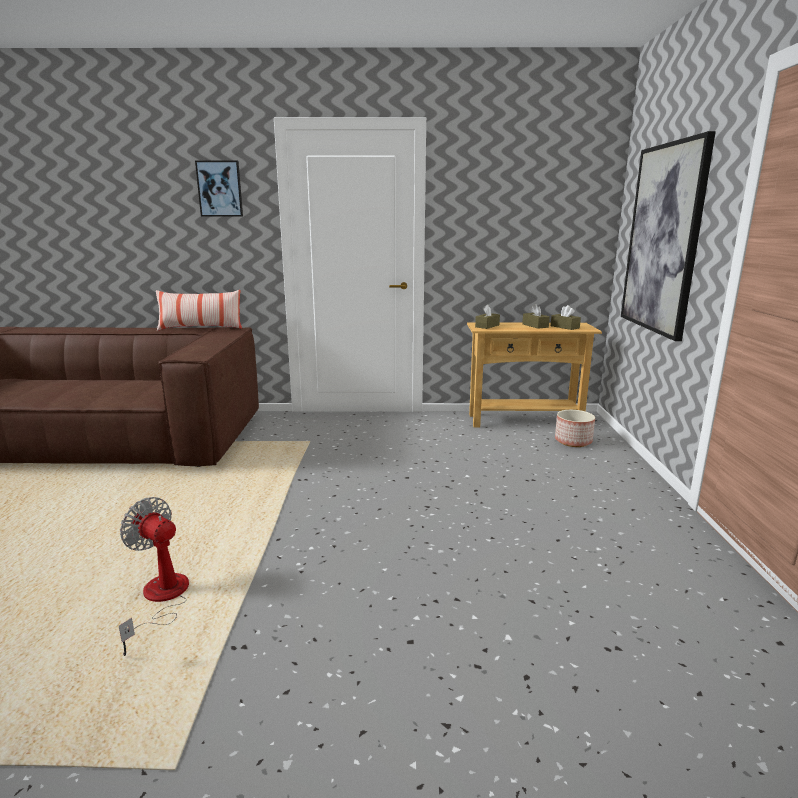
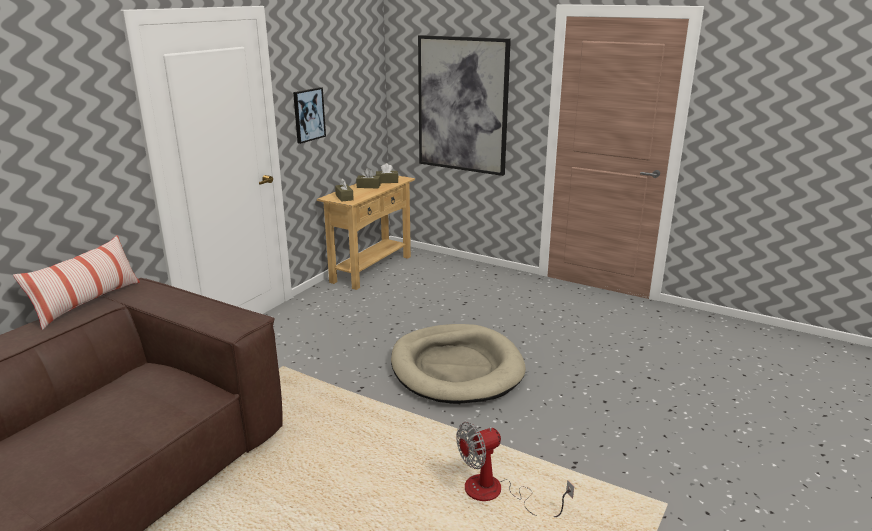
camera: 60 degrees left, 5 degrees up
(220, 189) = (67, 109): picture -> picture (308, 114)
(384, 513) = (456, 368): none -> beige dog bed
(573, 441) = (427, 268): planter -> none

